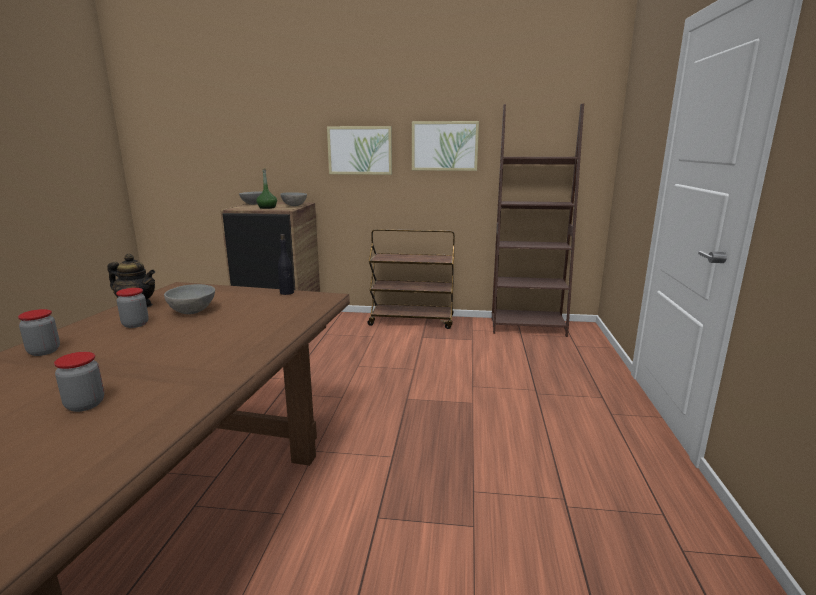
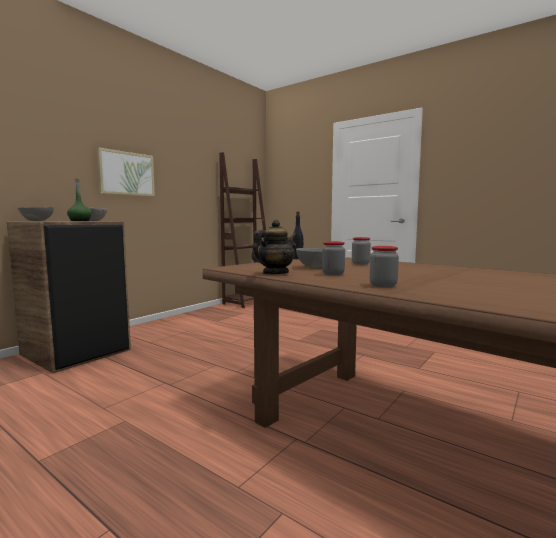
camera: 60 degrees left, 10 degrees down
(85, 404) = (497, 279): jar -> jar (360, 263)
(412, 321) = (184, 318): brown cart -> none
(444, 146) = (187, 176): picture -> none

